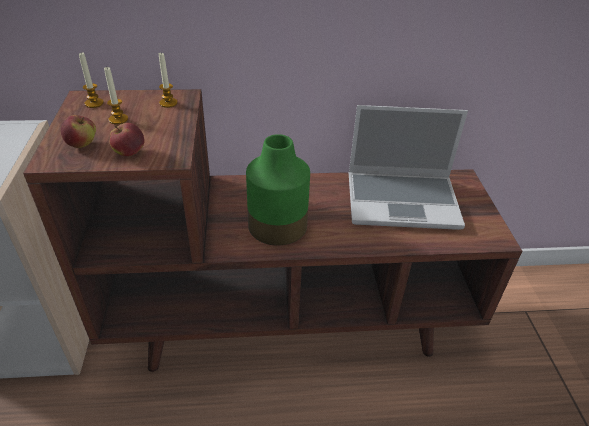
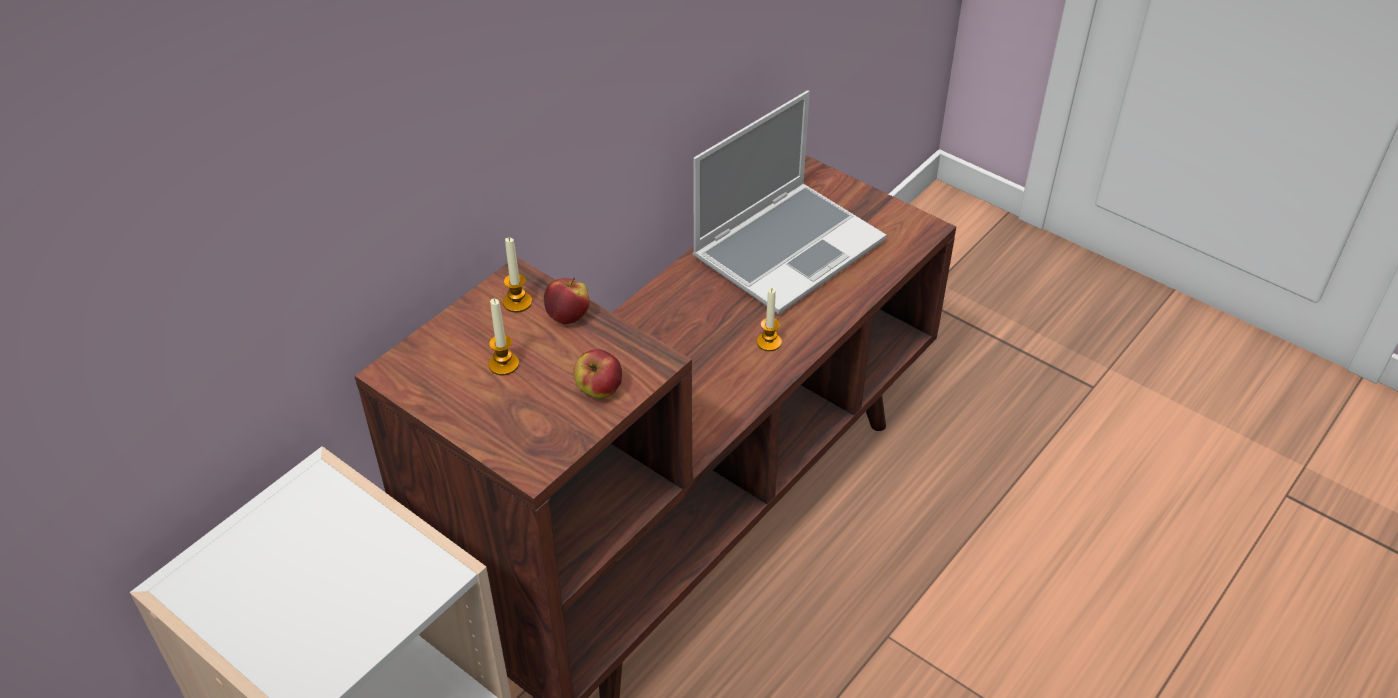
camera: 45 degrees left, 5 degrees up
(82, 144) = (528, 422): apple -> apple (568, 316)
(94, 103) = (429, 367): candle -> candle (769, 342)
(277, 224) = (703, 375): green vase -> none

